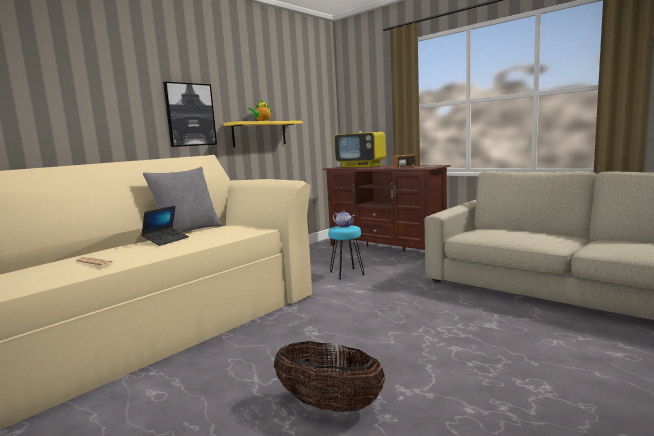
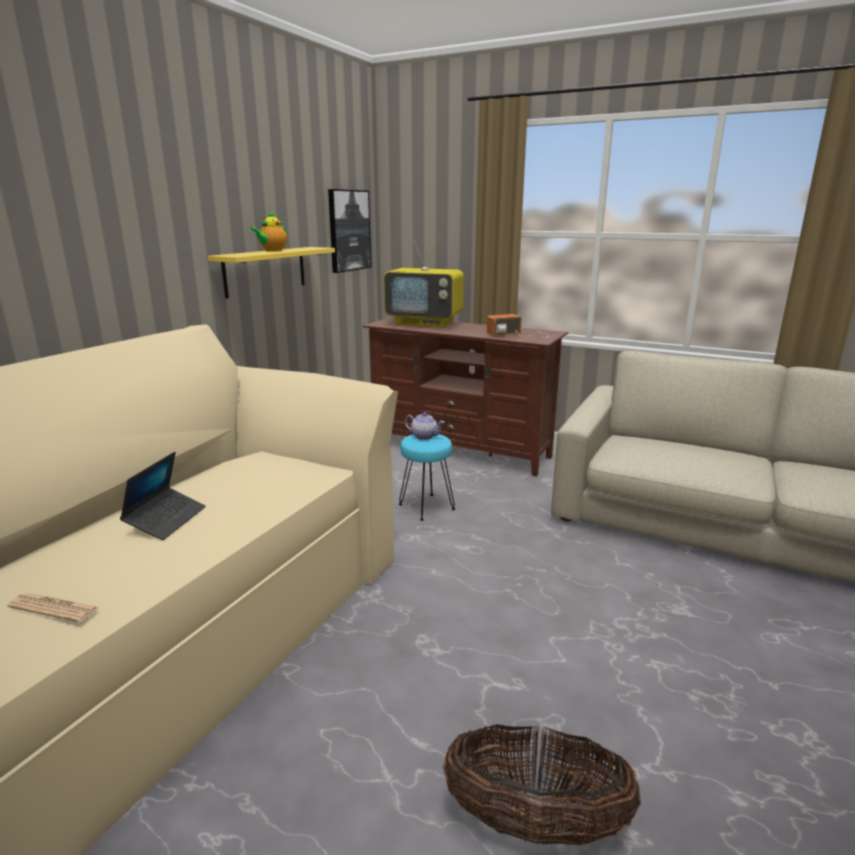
camera: 15 degrees left, 10 degrees up
(188, 231) = (184, 479): grey pillow -> none
(190, 115) = (151, 245): picture -> picture (348, 230)

